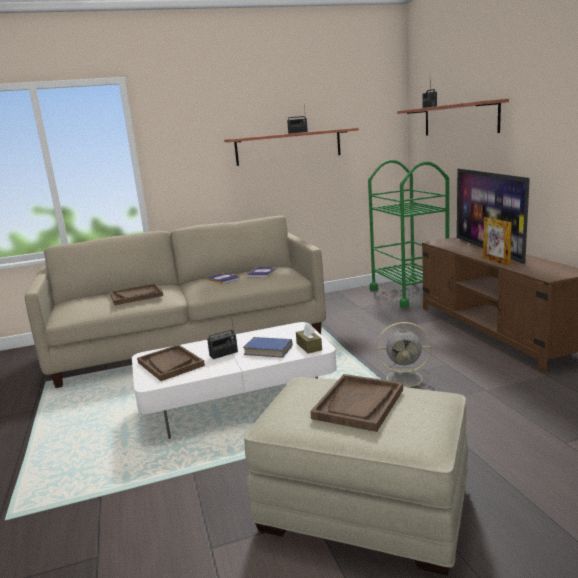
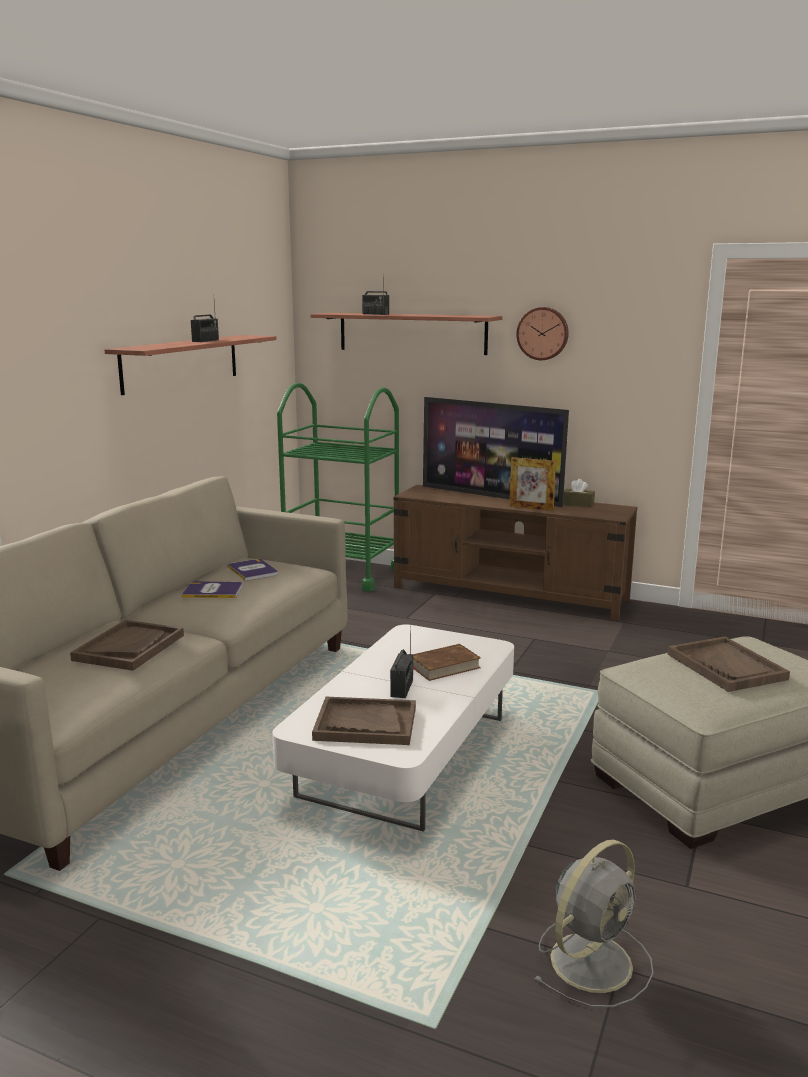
camera: 50 degrees left, 0 degrees up
(268, 350) = (443, 666): blue book -> brown book
(309, 347) = (479, 648): brown tissue box -> brown tissue box (577, 504)
(406, 379) = (527, 665): grey fan -> grey fan (593, 960)
(534, 110) = (543, 333): none -> wall clock

